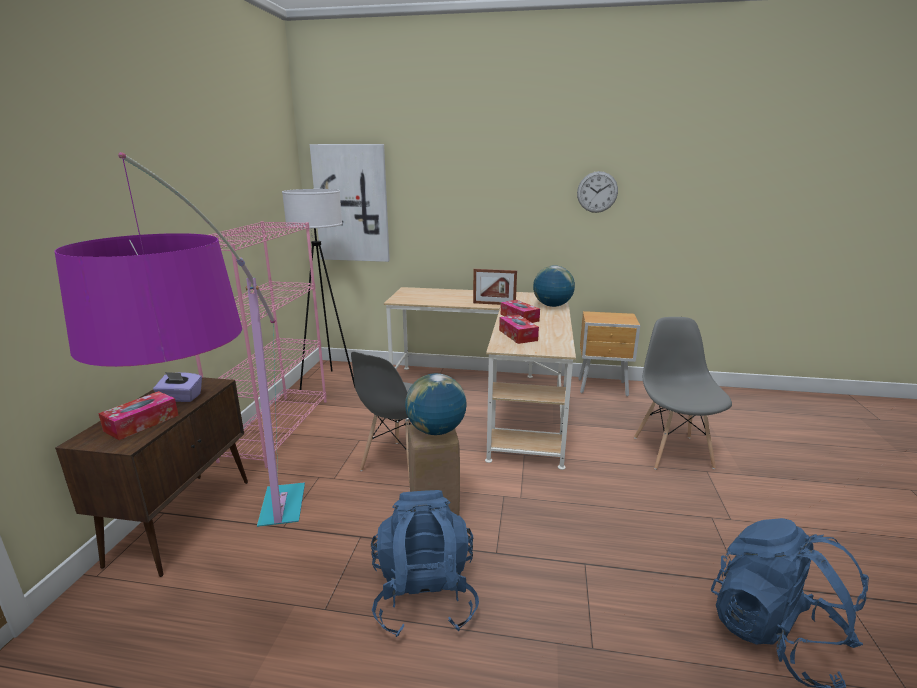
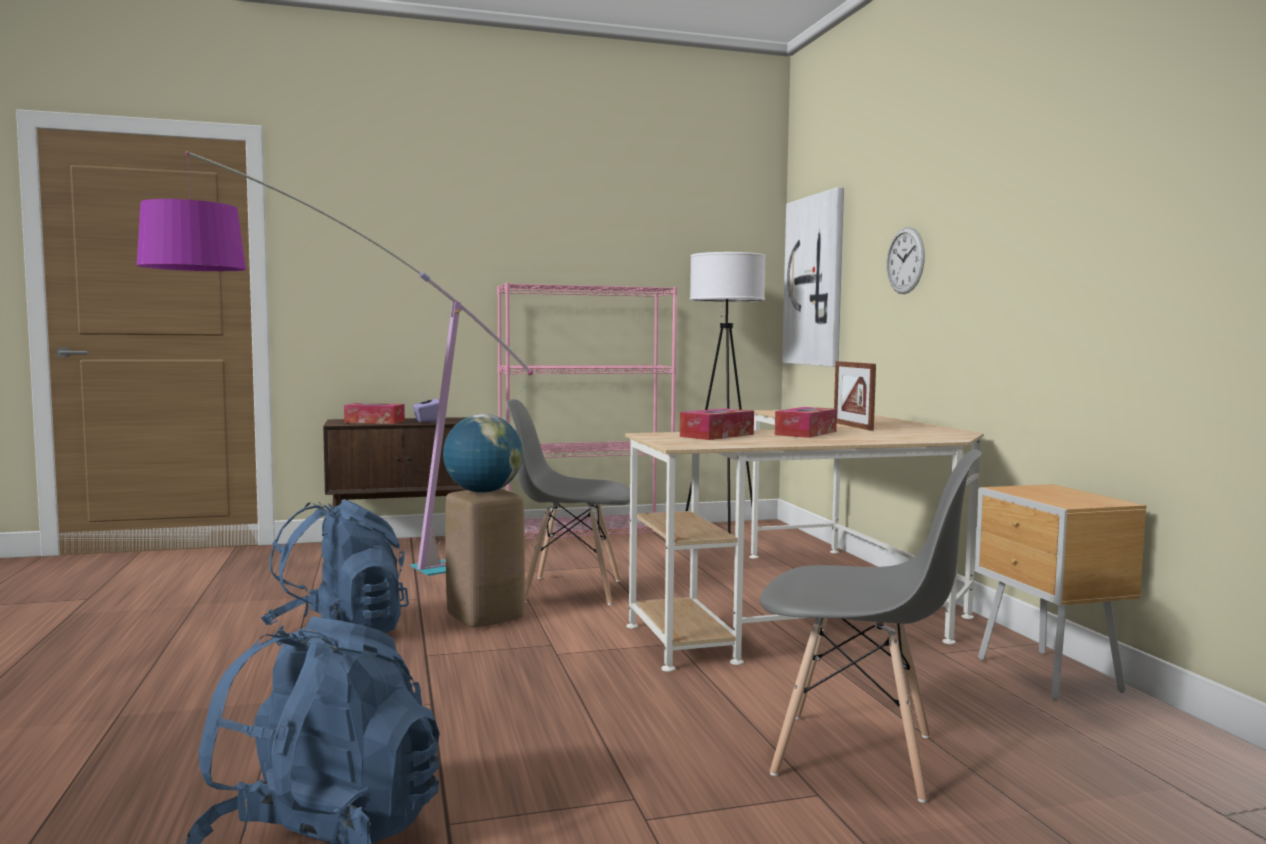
camera: 65 degrees right, 15 degrees down
(552, 305) = (918, 438): globe -> none
(597, 192) = (1084, 214): wall clock -> wall clock (905, 260)
(672, 451) = (856, 756): grey chair -> grey chair turned 45 degrees clockwise

